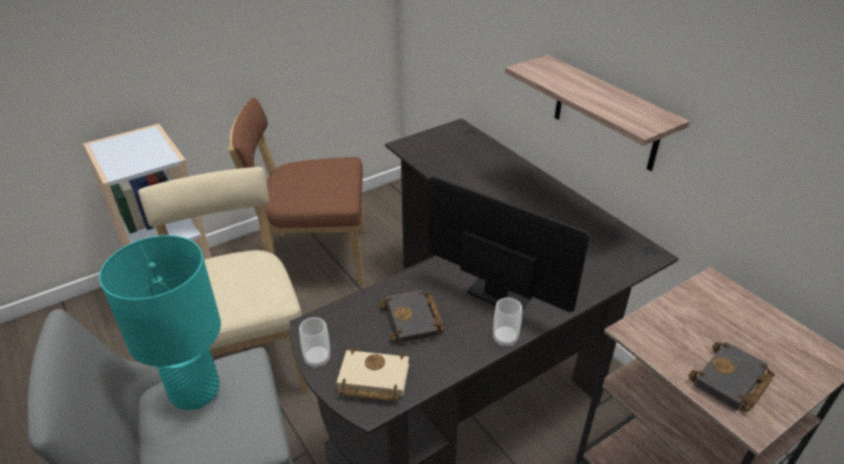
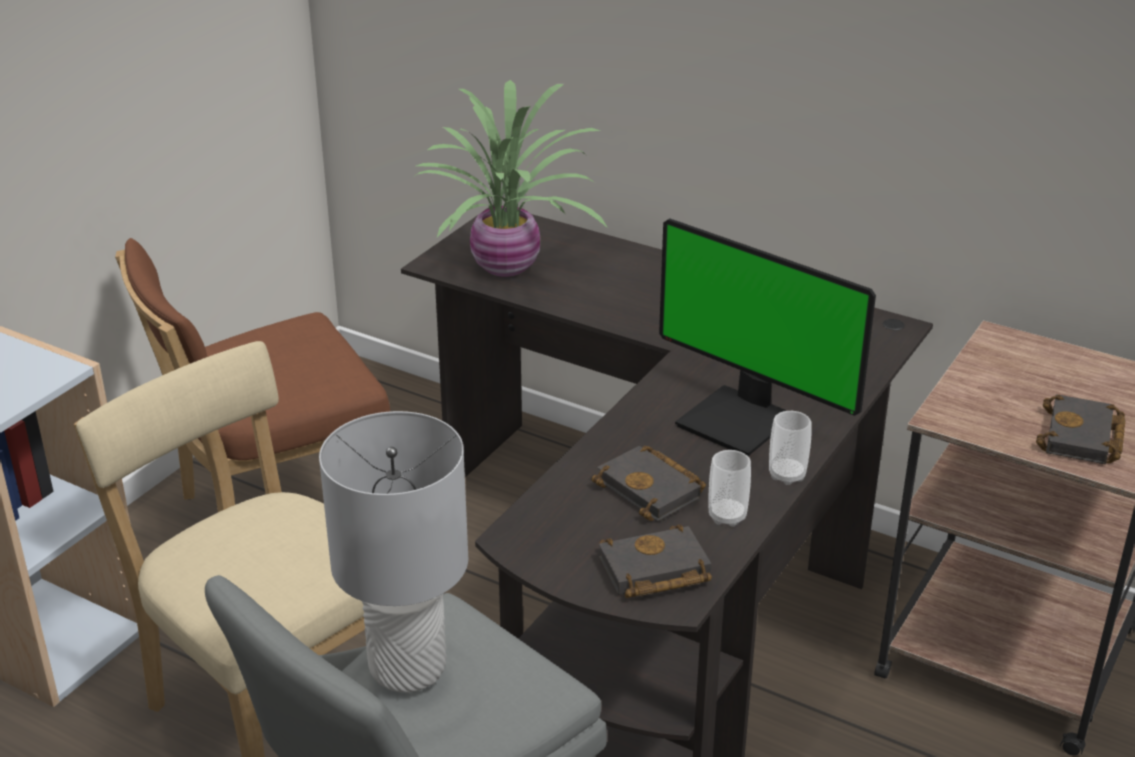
camera: 25 degrees left, 5 degrees down
(195, 395) = (407, 674): turquoise table lamp -> grey table lamp
(317, 359) = (558, 572): cup -> cup (727, 516)
(371, 380) = (653, 572): beige book -> black book
(439, 156) = (507, 268): none -> potted plant
(502, 290) = (740, 420): monitor -> monitor turned 150 degrees counterclockwise
(606, 114) = (777, 142): shelf -> none

